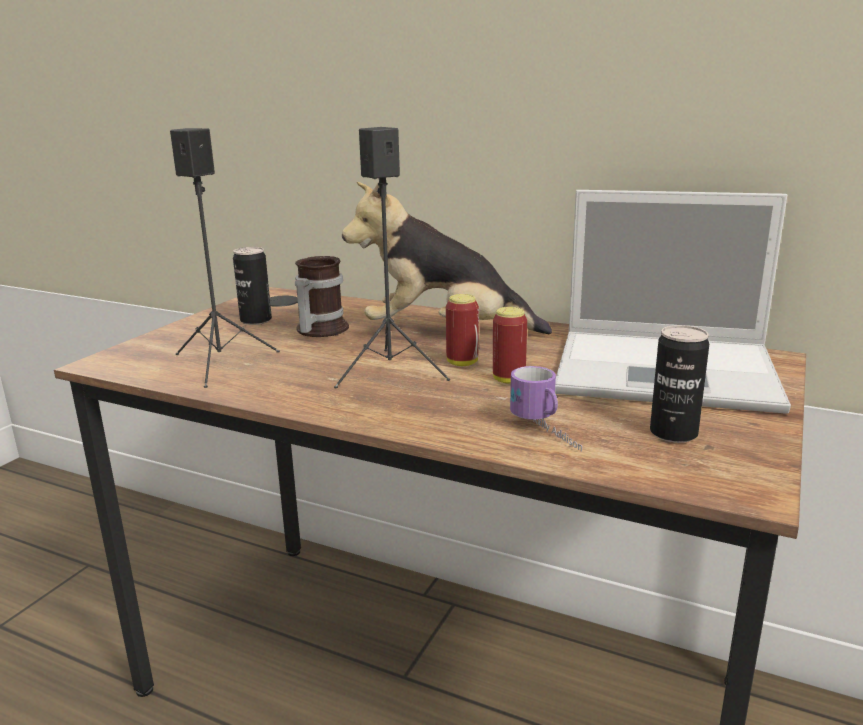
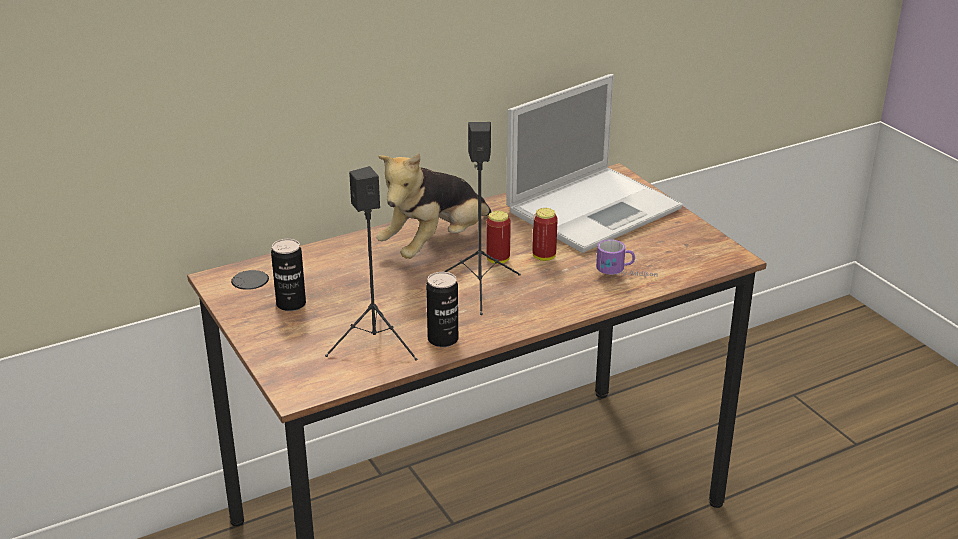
camera: 55 degrees left, 10 degrees up
(318, 330) = (356, 286): mug -> none
(673, 433) = (664, 245): can -> can (443, 339)

